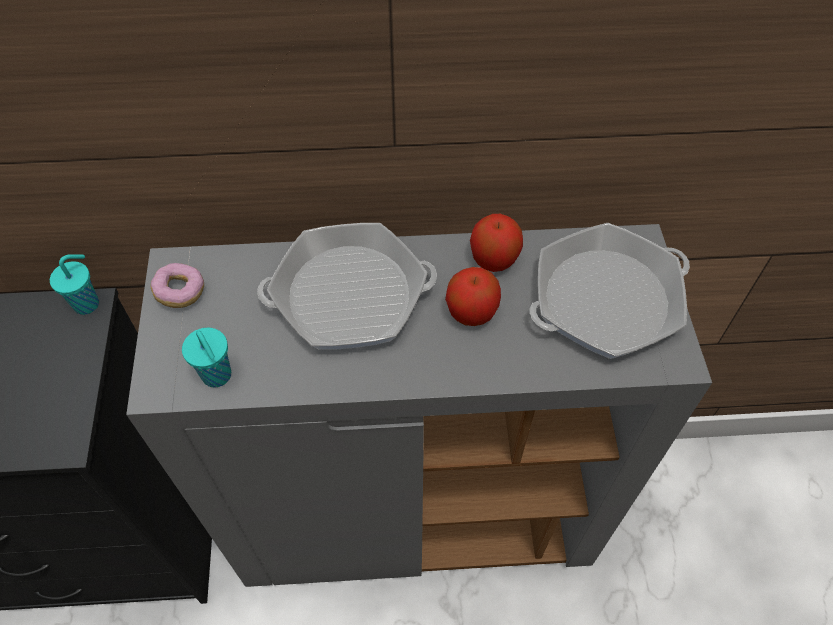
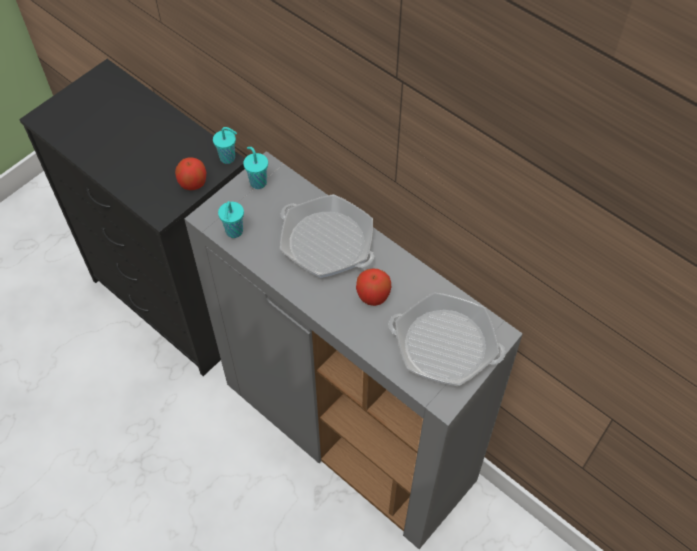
camera: 45 degrees right, 0 degrees up
(180, 292) = (257, 182): donut -> turquoise cup
(494, 259) = (413, 280): apple -> apple (193, 183)

